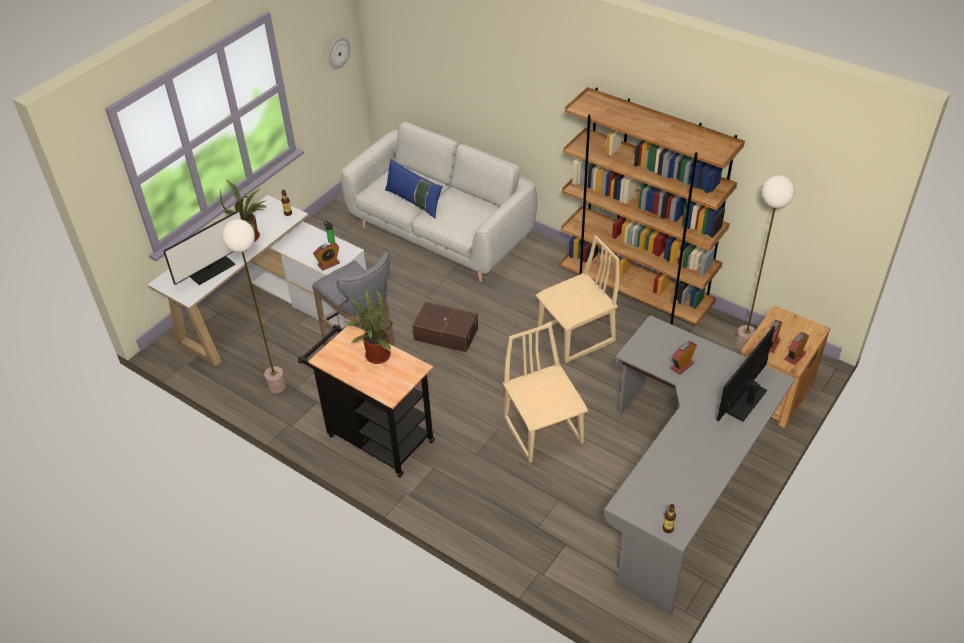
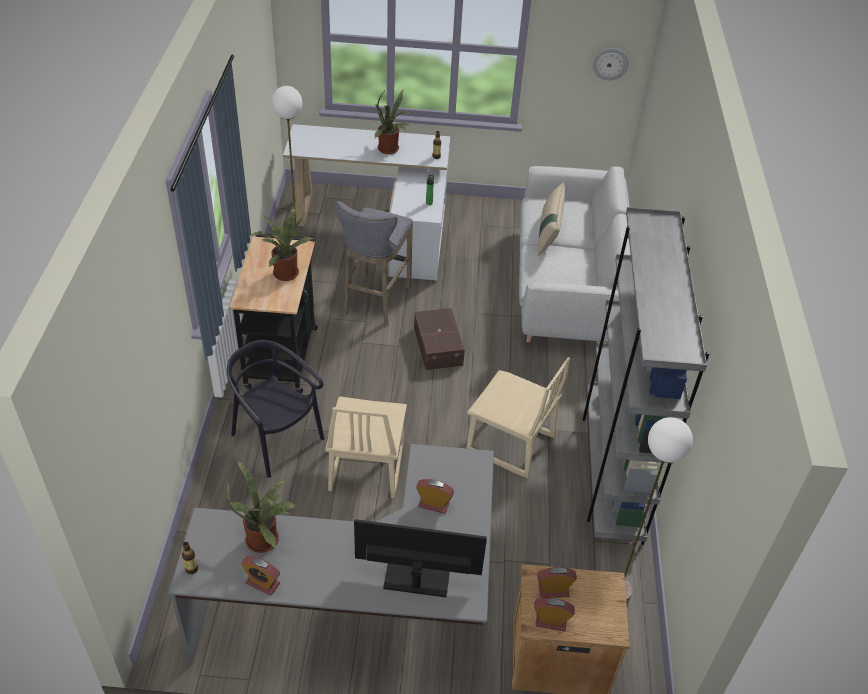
camera: 55 degrees right, 0 degrees up
(211, 270) = (334, 147): monitor -> none
(328, 264) = (404, 210): alarm clock -> alarm clock (262, 583)
(414, 201) = (548, 233): blue pillow -> beige pillow
(475, 477) = (276, 439): none -> black chair
(543, 430) = (365, 467): beige chair -> beige chair turned 150 degrees clockwise
(635, 295) = (611, 470): brown bookcase -> grey bookcase
(662, 473) = (266, 539): none -> potted plant

